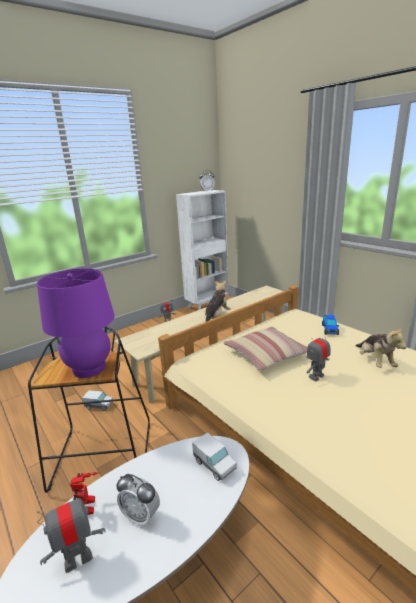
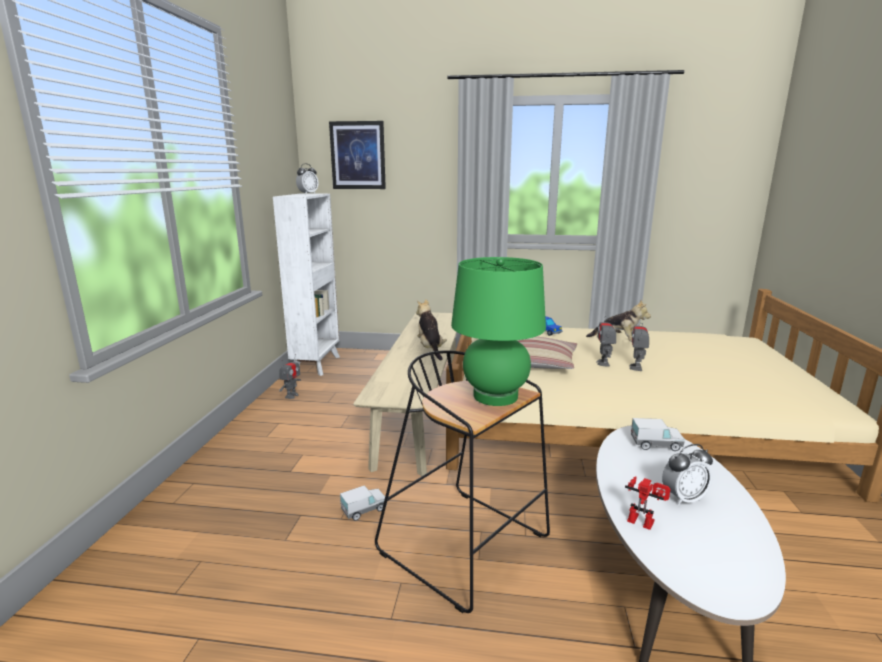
camera: 45 degrees left, 5 degrees down
(78, 559) = (708, 548): toy robot -> toy robot (636, 367)
(89, 368) = (495, 396): purple table lamp -> green table lamp
(249, 161) = (358, 155): none -> picture

